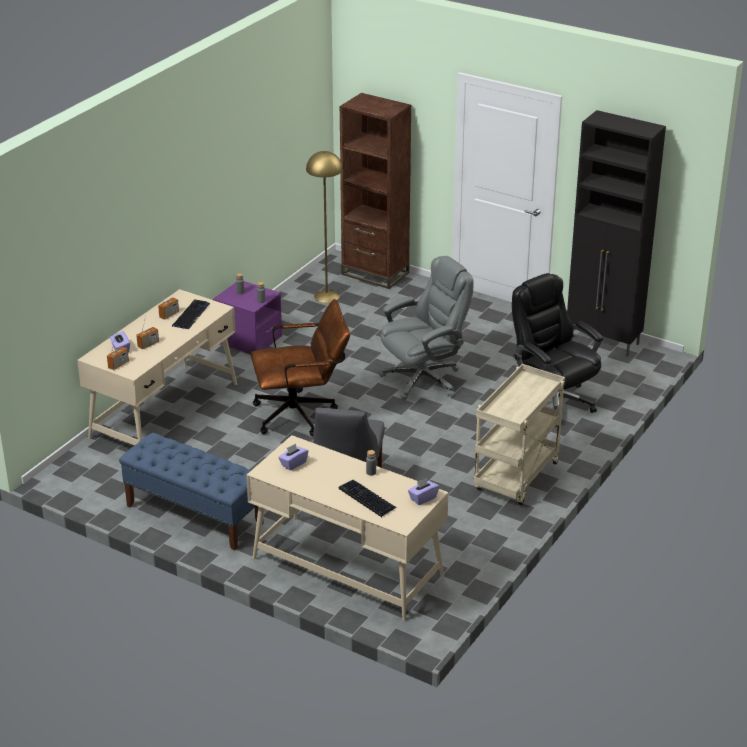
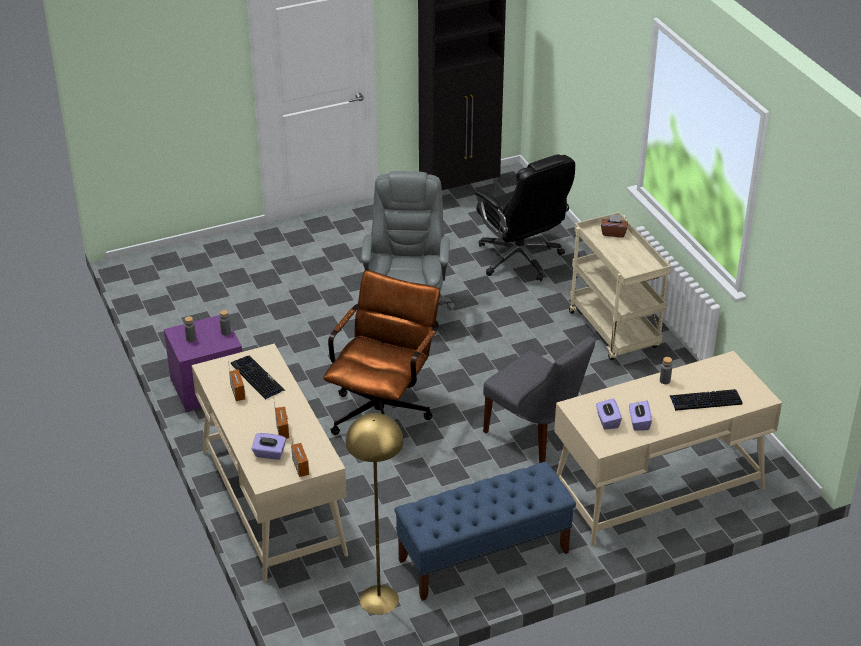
camera: 55 degrees left, 5 degrees up
(326, 296) = (189, 303): yellow floor lamp -> yellow floor lamp (378, 599)
(375, 273) = (187, 256): brown bookcase -> none
(423, 498) = (731, 368): purple tissue box -> purple tissue box (639, 422)
(540, 388) = (613, 233): none -> brown tissue box
(552, 401) = (520, 259): black office chair -> black office chair turned 120 degrees counterclockwise

